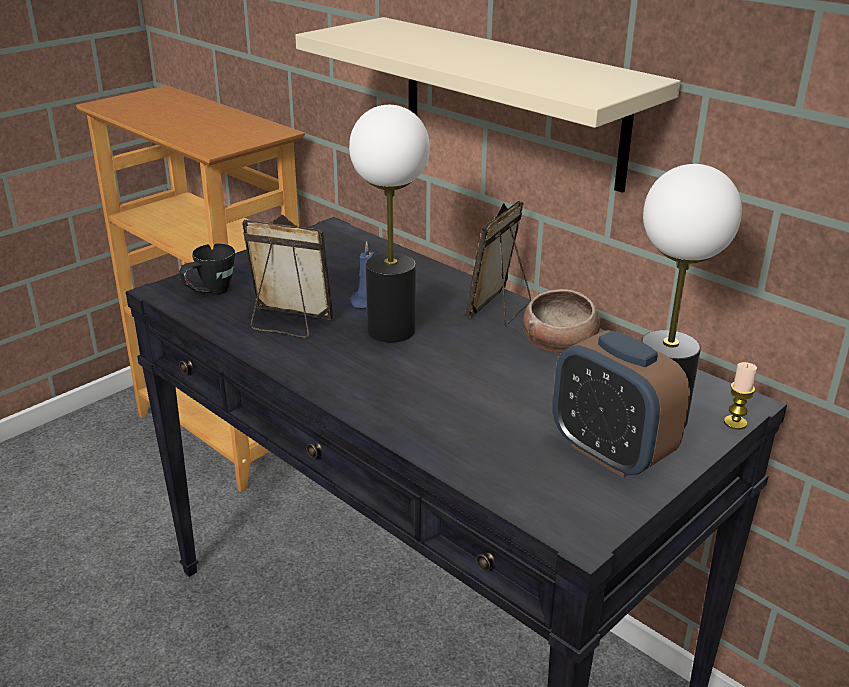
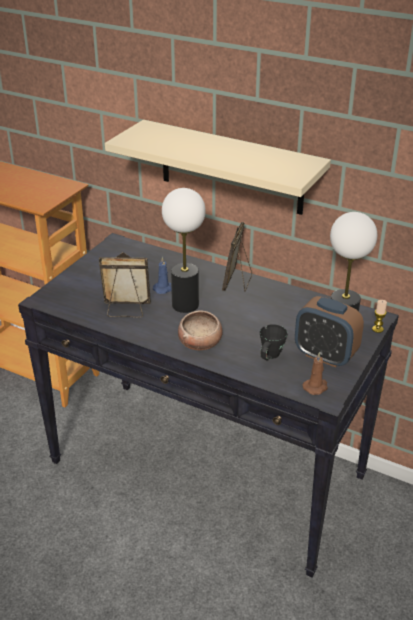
camera: 15 degrees left, 5 degrees up
(209, 293) = (69, 297): black mug -> black mug (269, 358)
(560, 344) = (277, 299): bowl -> bowl (200, 342)
(568, 507) = (316, 387): none -> brown candle

